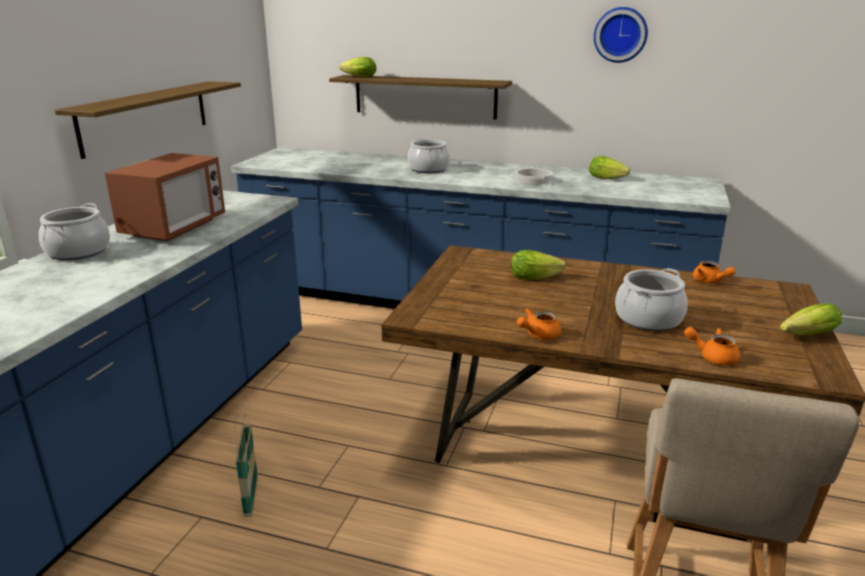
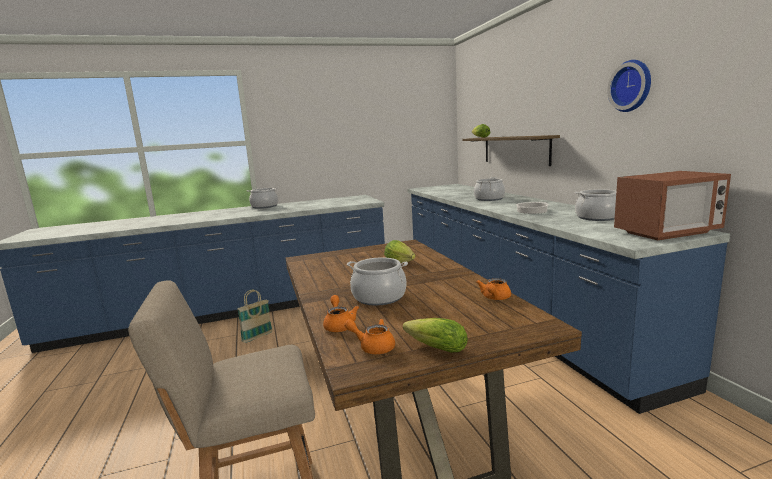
camera: 55 degrees right, 10 degrees down
(146, 116) = (346, 155): shelf -> none
(175, 228) = (308, 205): microwave -> microwave (667, 233)
(538, 335) = (312, 281): orange teapot -> orange teapot (373, 347)
(608, 178) = (597, 217): lettuce -> cooking pot

